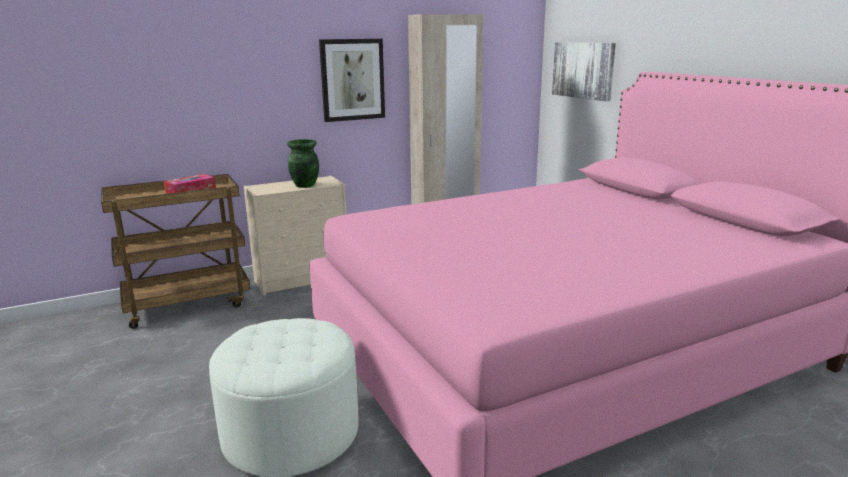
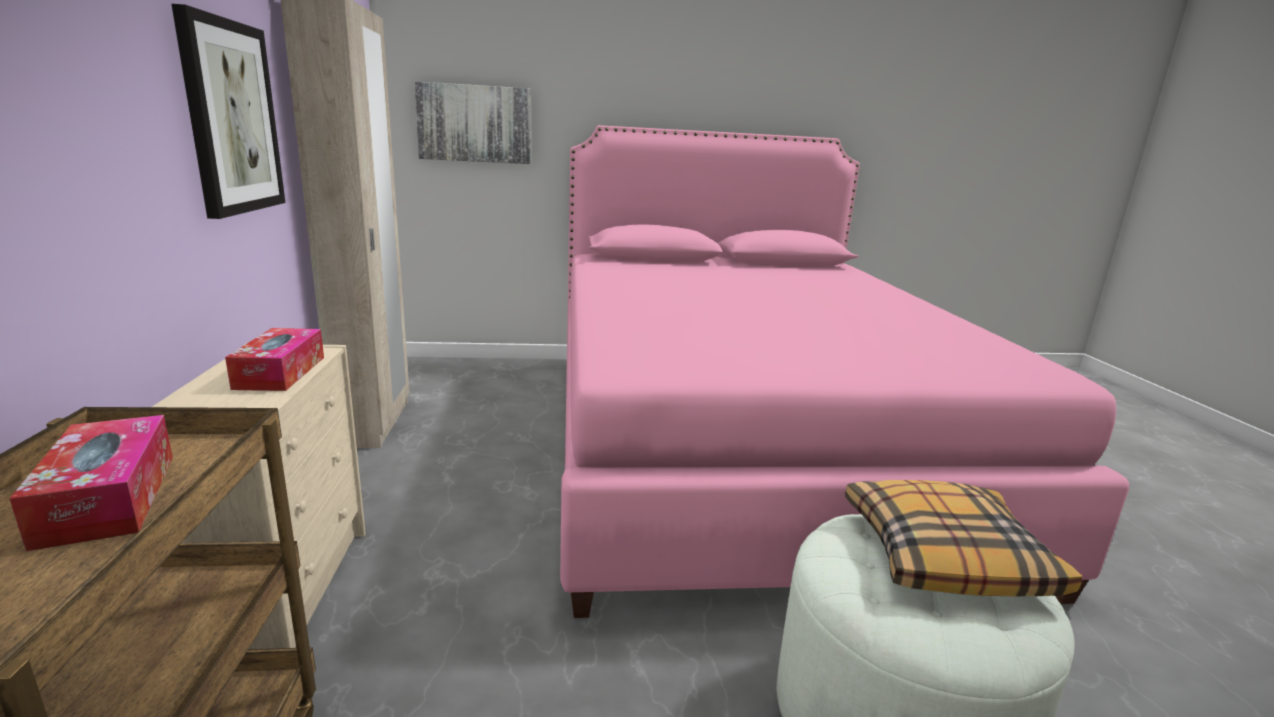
camera: 70 degrees left, 0 degrees up
(301, 347) = (944, 554): none -> pillow
(305, 185) = (280, 372): green vase -> tissue box

